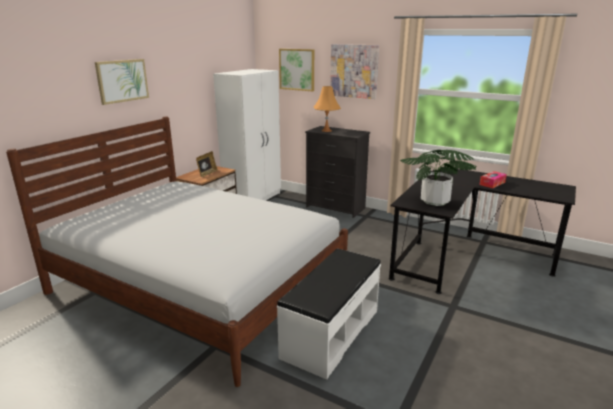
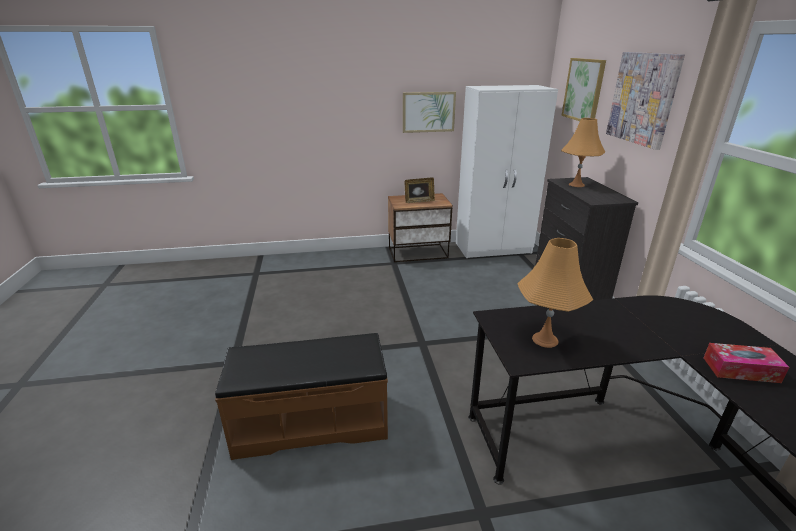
camera: 50 degrees right, 5 degrees up
(122, 81) = (337, 84): picture -> picture (428, 112)
(200, 284) = (312, 306): white bed -> none
(330, 333) = (311, 422): white bench -> brown bench
(434, 201) = (545, 339): potted plant -> orange table lamp

